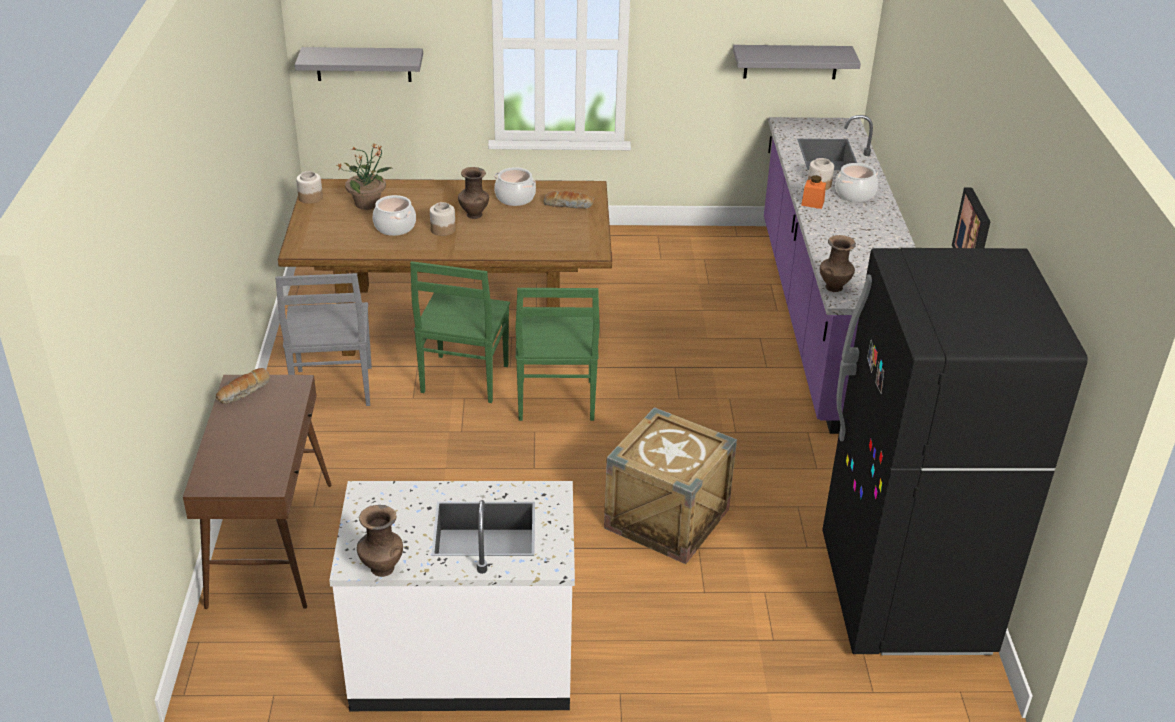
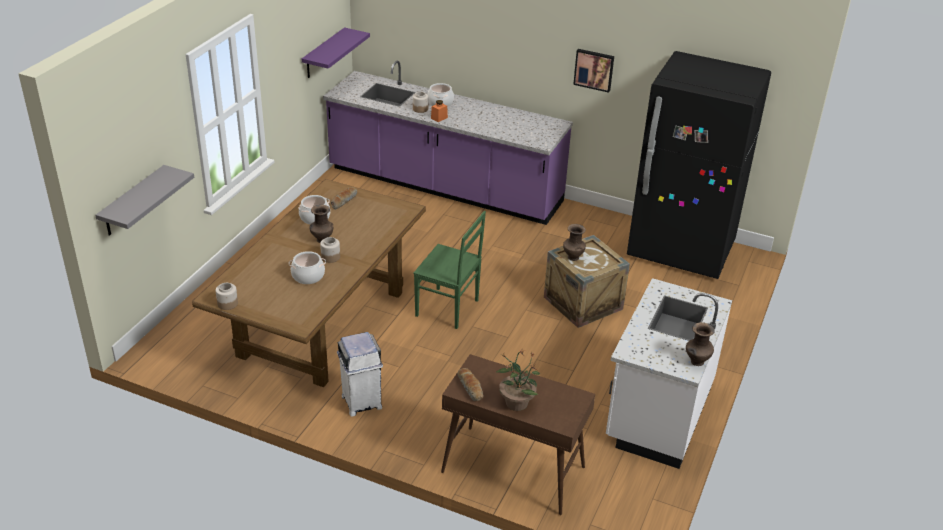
camera: 65 degrees left, 0 degrees up
(333, 389) = (361, 401): grey chair -> white trash can
(368, 203) = (262, 279): potted plant -> potted plant (516, 402)
(464, 380) = (397, 339): green chair -> none
(791, 61) = (324, 53): grey shelf -> purple shelf
(834, 287) = (530, 142): brown vase -> brown vase (572, 257)

